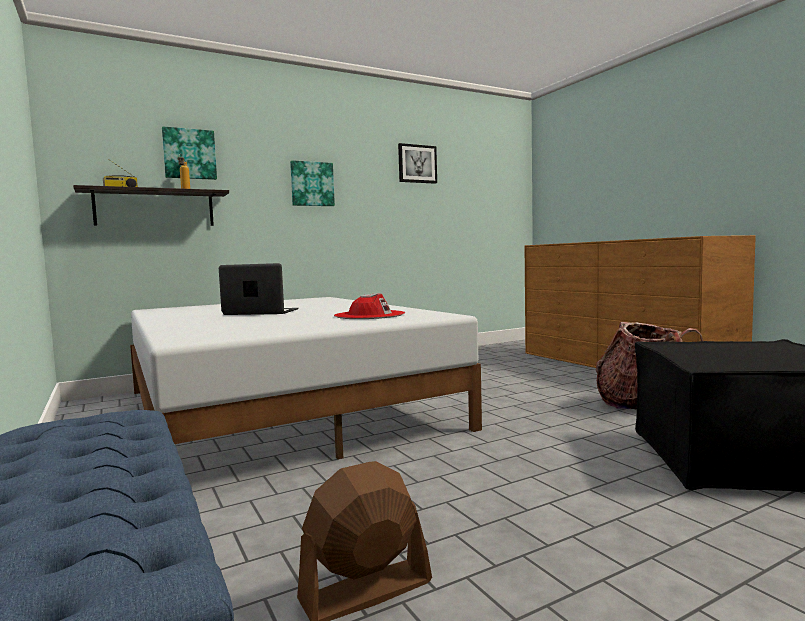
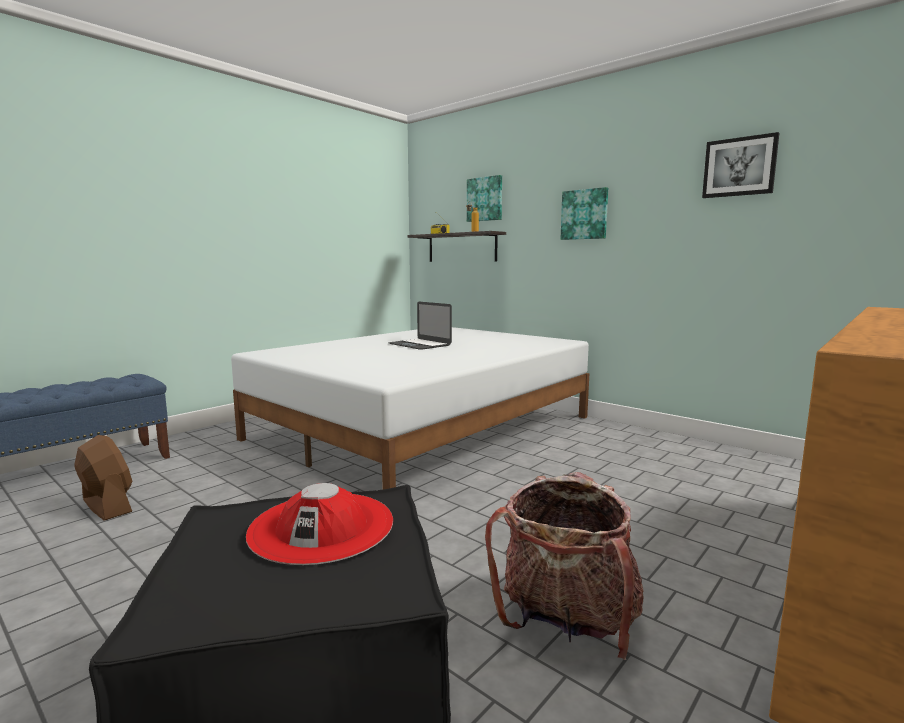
camera: 70 degrees right, 5 degrees up
(261, 312) = (420, 344): laptop -> laptop turned 150 degrees clockwise
(369, 315) = (393, 365): red hat -> red hat (322, 526)

